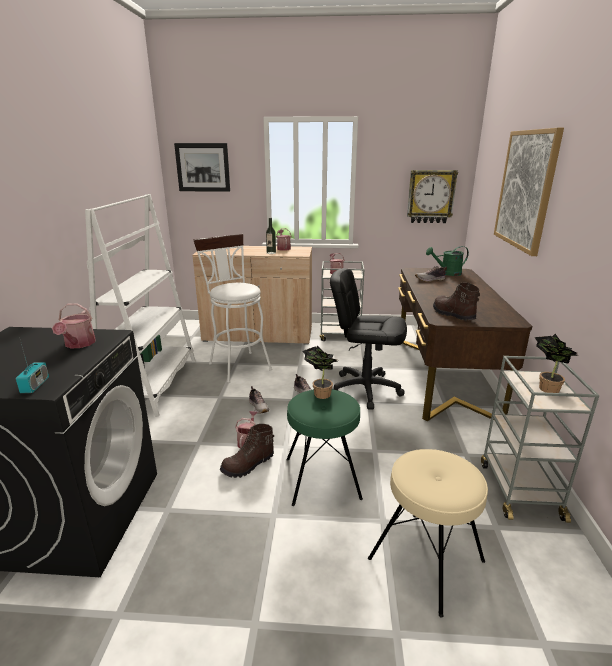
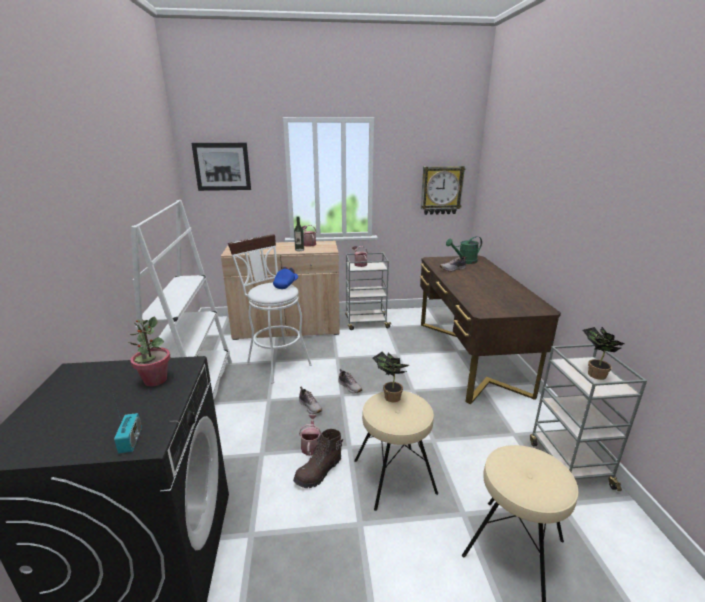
camera: 10 degrees left, 0 degrees up
(78, 344) = (155, 380): watering can -> potted plant
(249, 284) = (286, 284): none -> blue cap
(322, 478) = (394, 476): green stool -> beige stool
(365, 389) = (405, 377): black office chair -> none
(452, 315) = (489, 306): brown boot -> none
(525, 189) = (542, 189): picture -> none

